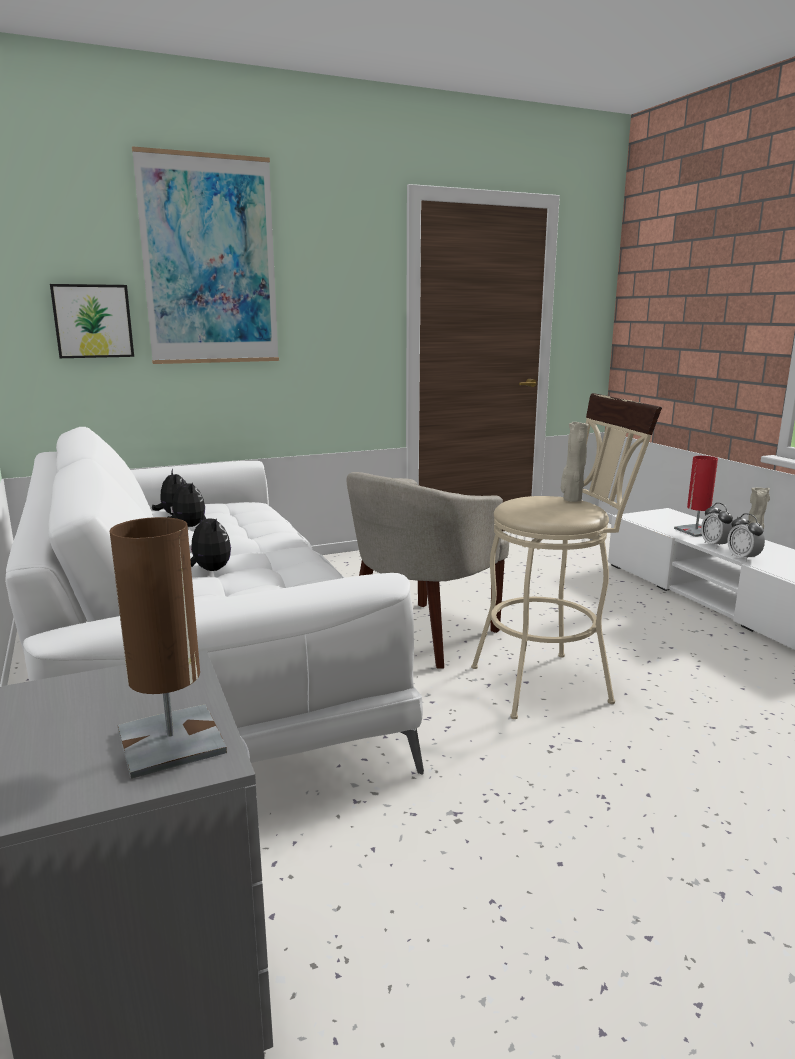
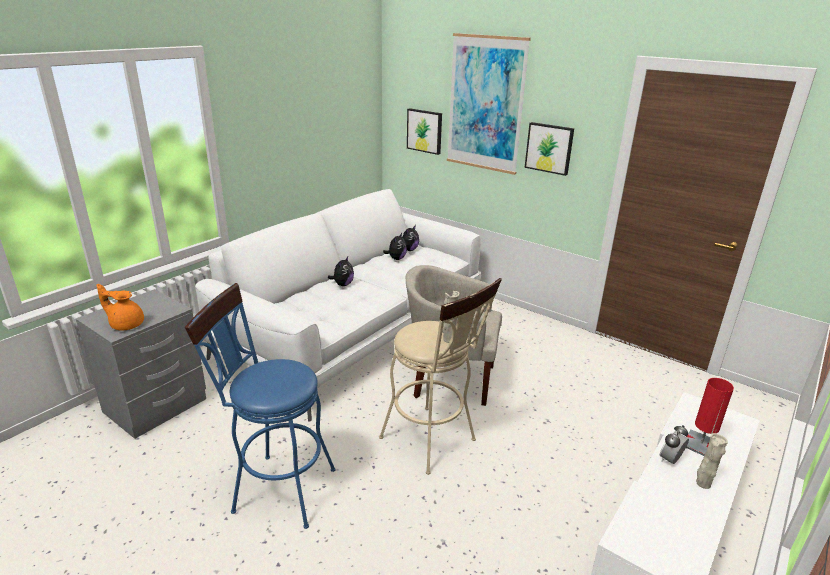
camera: 60 degrees right, 10 degrees up
(171, 741) = (126, 324): brown table lamp -> orange teapot
(321, 313) = (549, 148): none -> picture
(587, 850) = (276, 488): none -> blue stool
(743, 558) = (651, 480): alarm clock -> none

